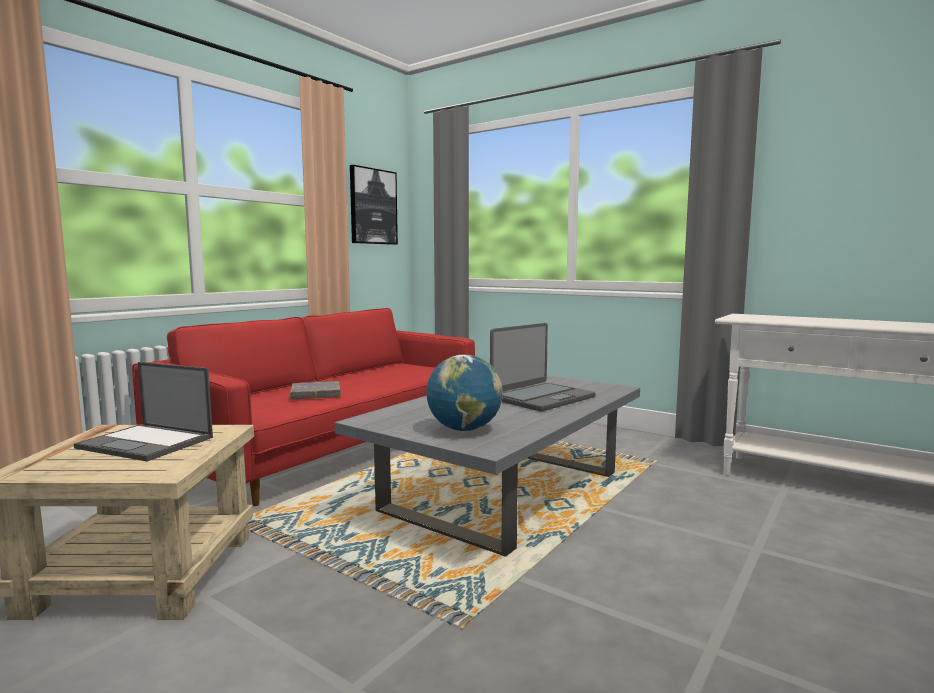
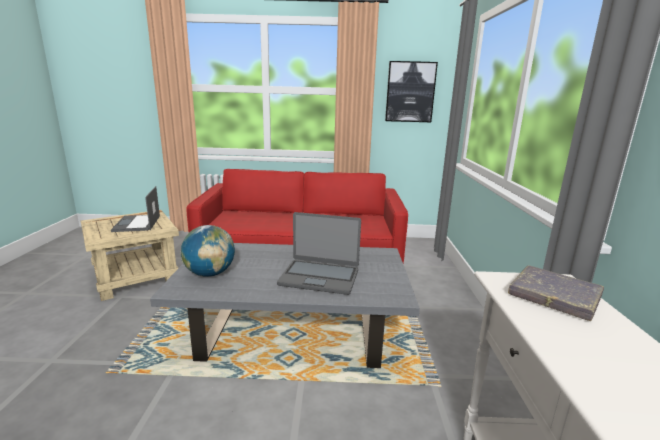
camera: 55 degrees right, 10 degrees up
(316, 394) = (269, 222): grey book -> grey book (554, 296)

